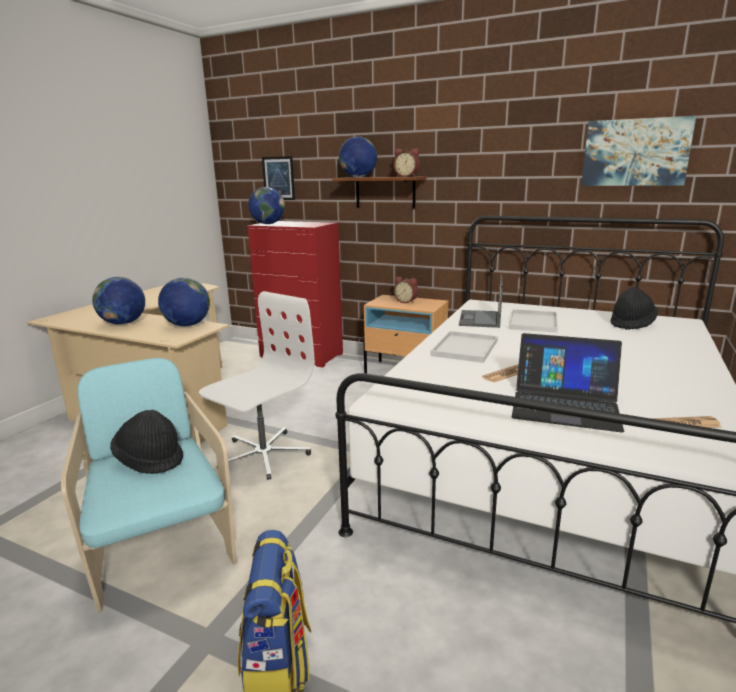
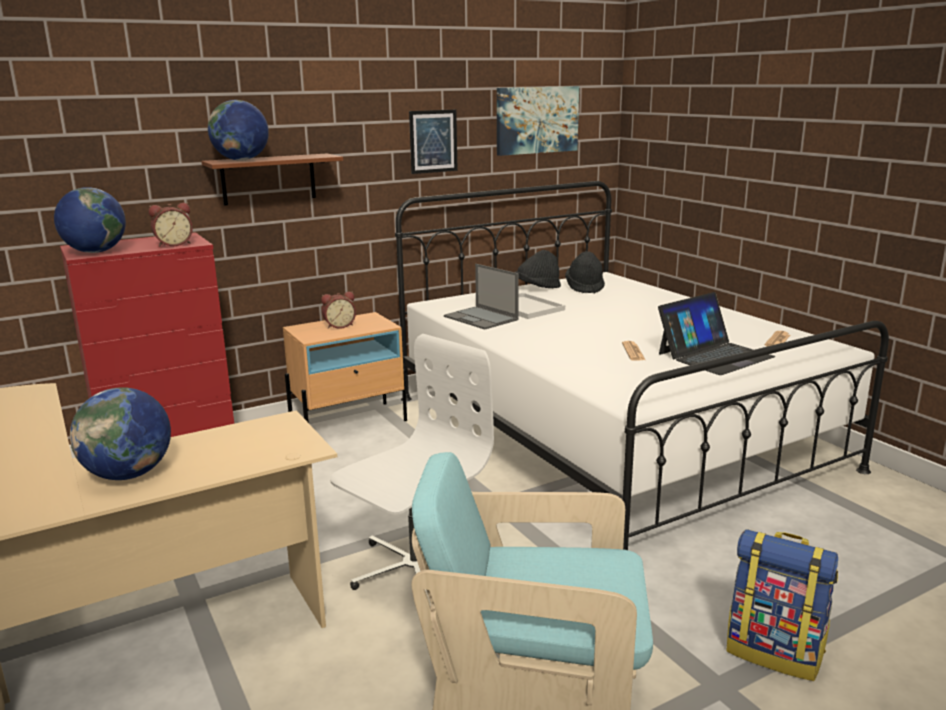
camera: 55 degrees left, 0 degrees up
(150, 460) = (526, 577): black hat -> black hat (537, 288)
(187, 325) = (246, 433): globe -> none
(263, 455) = (413, 568): white office chair -> white office chair turned 60 degrees clockwise
(278, 178) = (58, 169): picture -> picture (433, 141)
(407, 176) = (317, 155): alarm clock -> alarm clock (173, 244)
(465, 348) = (552, 345): white tray -> none

